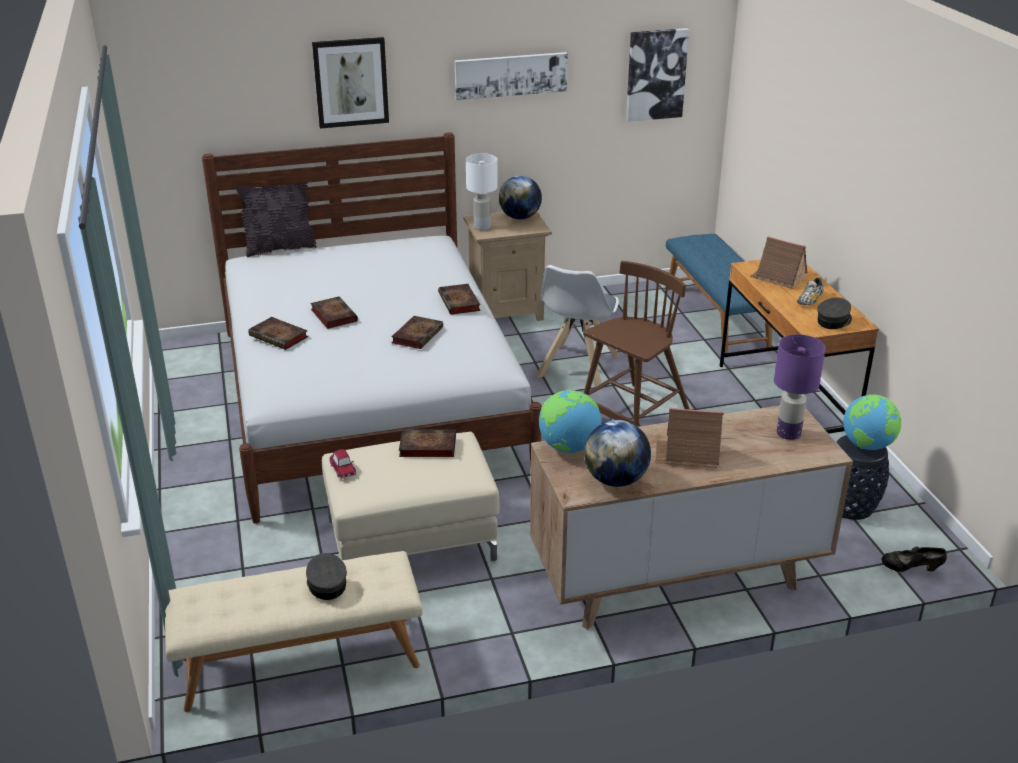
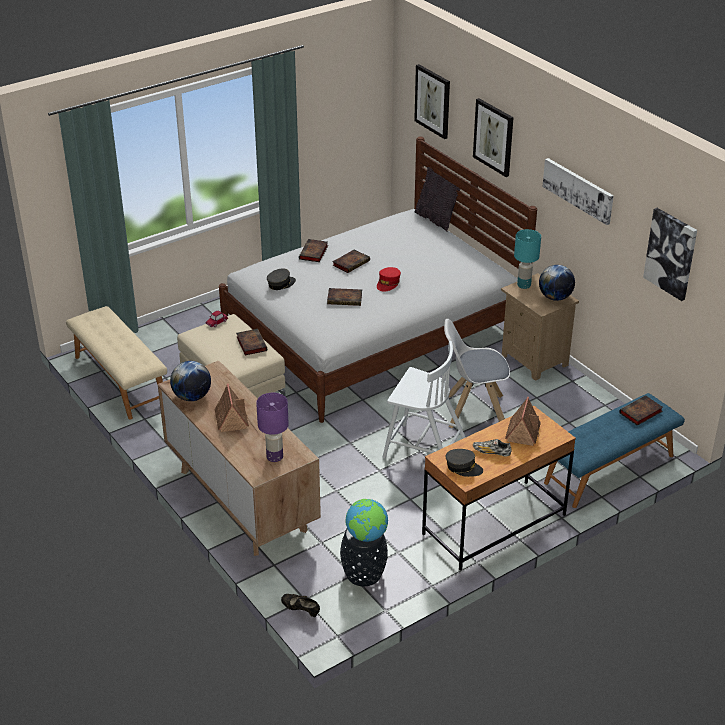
camera: 70 degrees right, 5 degrees up
(214, 92) = (433, 101): none -> picture
(326, 583) = (124, 347): grey cap -> grey cap (281, 284)
(405, 301) = (388, 283): none -> red cap
(460, 303) = (400, 304): book -> book (640, 413)
(482, 227) = (523, 285): white table lamp -> turquoise table lamp
(568, 447) = (219, 374): globe -> none
(632, 415) = (423, 449): brown chair -> white chair
(911, 569) = (301, 610): black shoe -> black shoe turned 45 degrees counterclockwise

